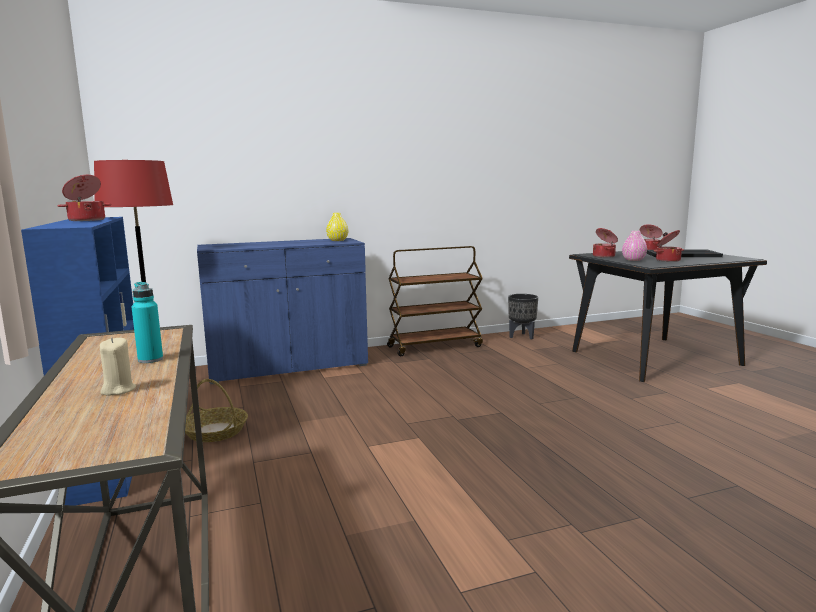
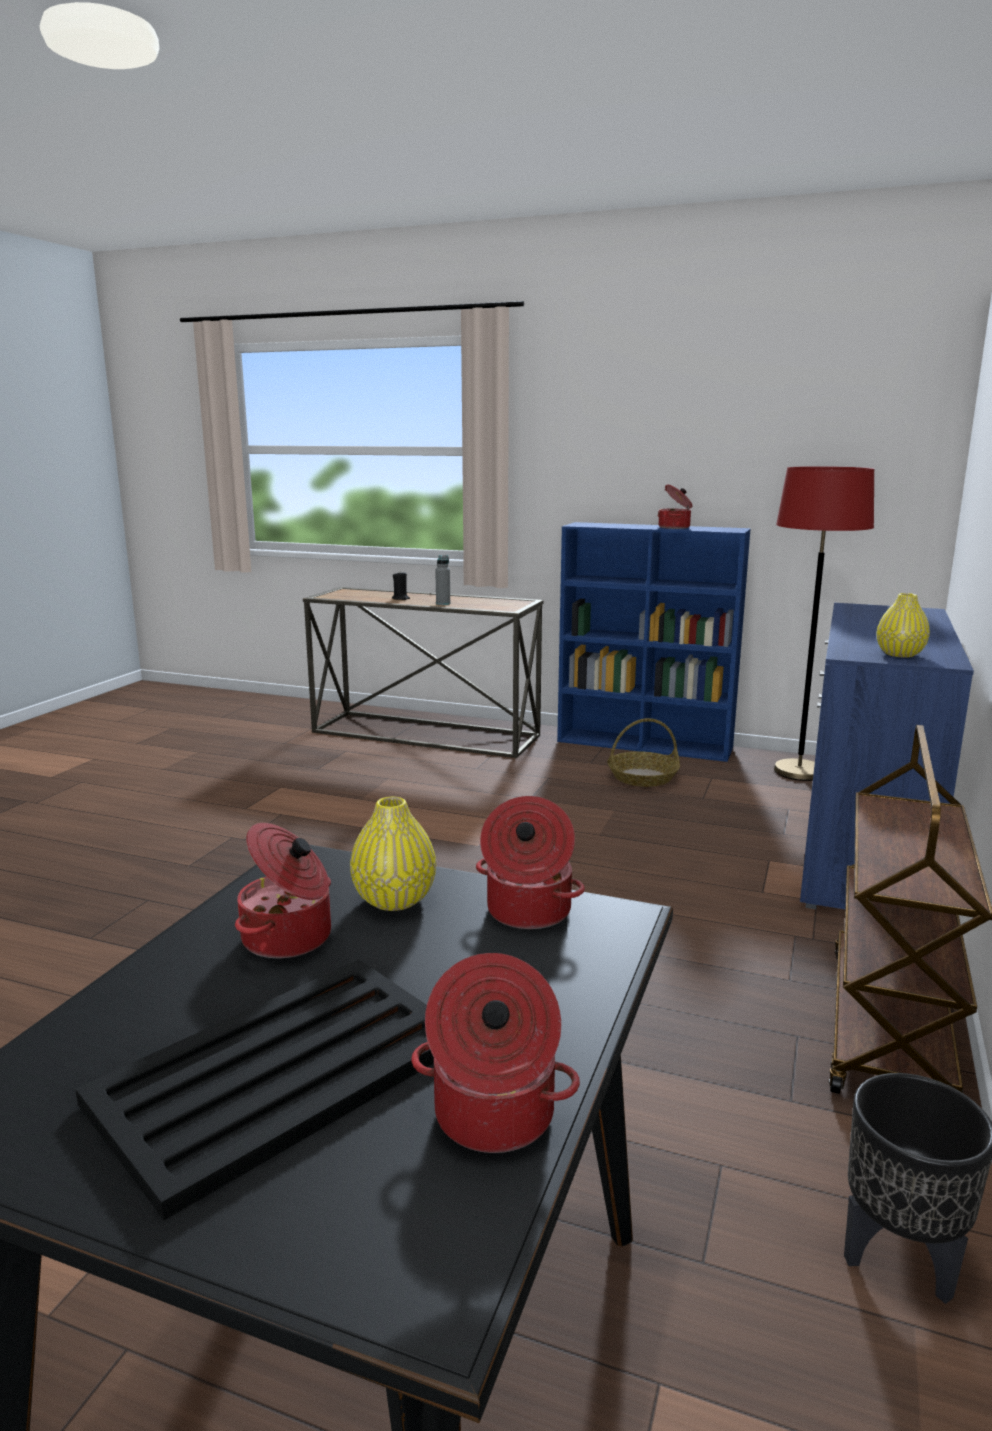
camera: 130 degrees right, 5 degrees up
(118, 390) = (400, 598): beige candle -> black candle
(150, 359) = (443, 604): turquoise bottle -> grey bottle
(633, 260) = (394, 900): pink vase -> yellow vase

